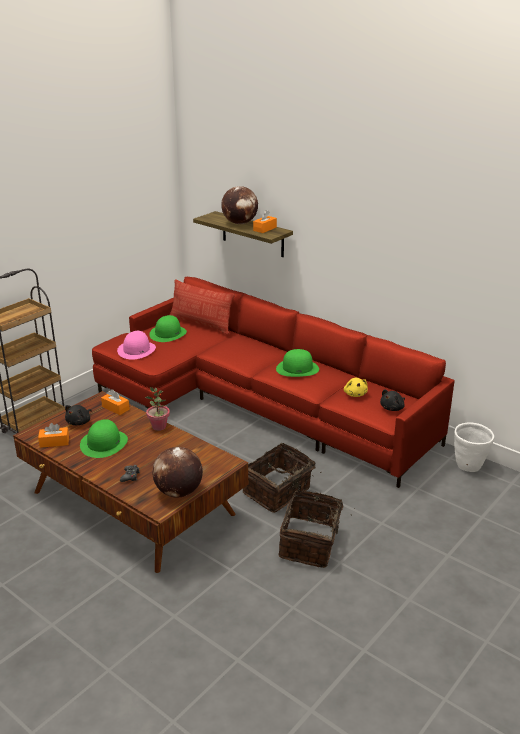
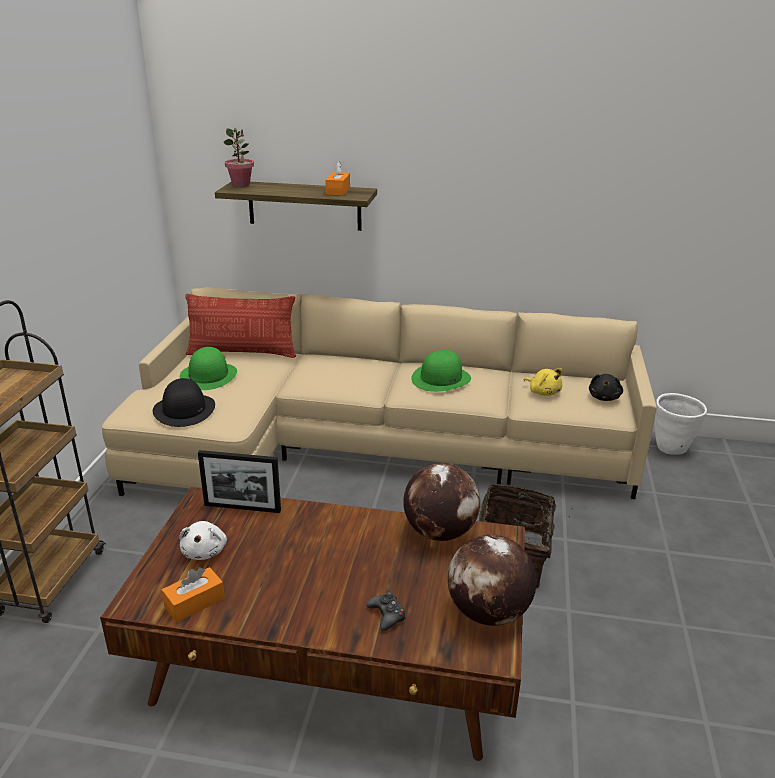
camera: 30 degrees left, 0 degrees up
(79, 422) = (205, 551): black plush toy -> white plush toy
(104, 443) = (283, 573): green hat -> none
(115, 408) = (242, 508): orange tissue box -> picture frame
(136, 350) = (184, 410): pink hat -> black hat
(159, 427) = (342, 516): potted plant -> potted plant (241, 185)
(240, 223) = (293, 189): globe -> globe (440, 532)
(258, 405) = (367, 446): red sofa -> beige sofa
(310, 544) = (625, 614): basket -> none

